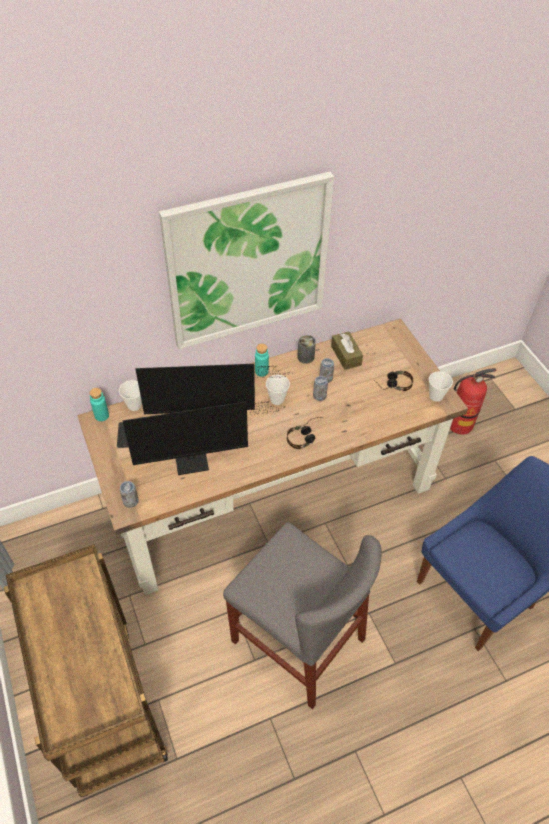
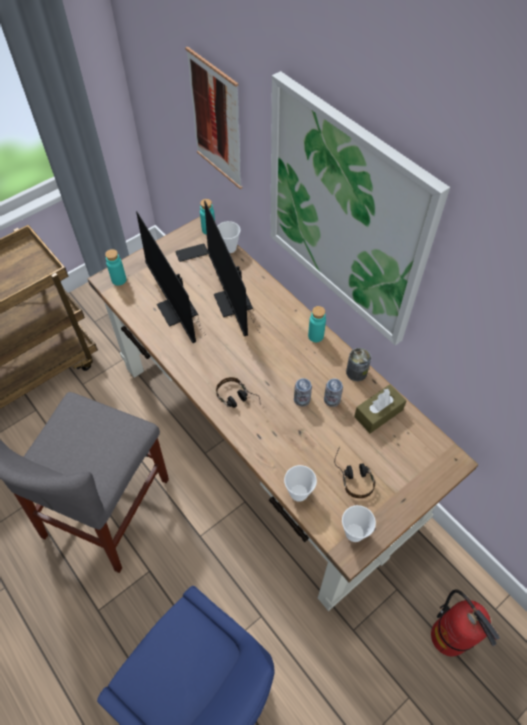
camera: 75 degrees right, 5 degrees up
(77, 314) = (216, 121): none -> picture
(130, 501) = (119, 280): can -> turquoise bottle
(277, 399) = (281, 360): cup -> cup (299, 493)

